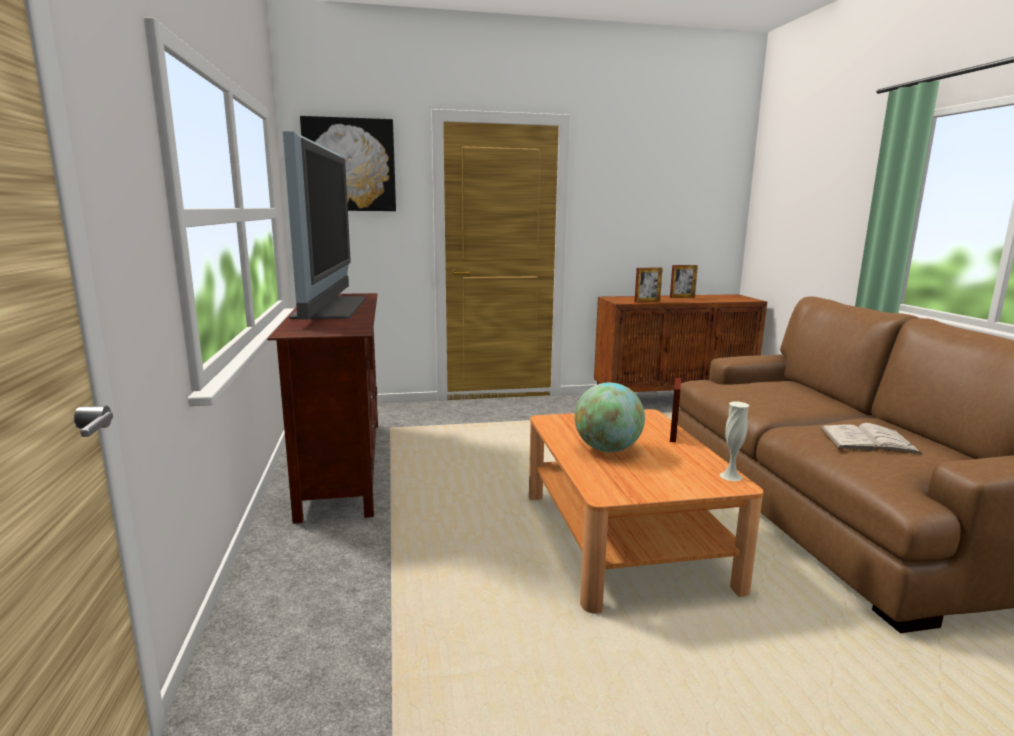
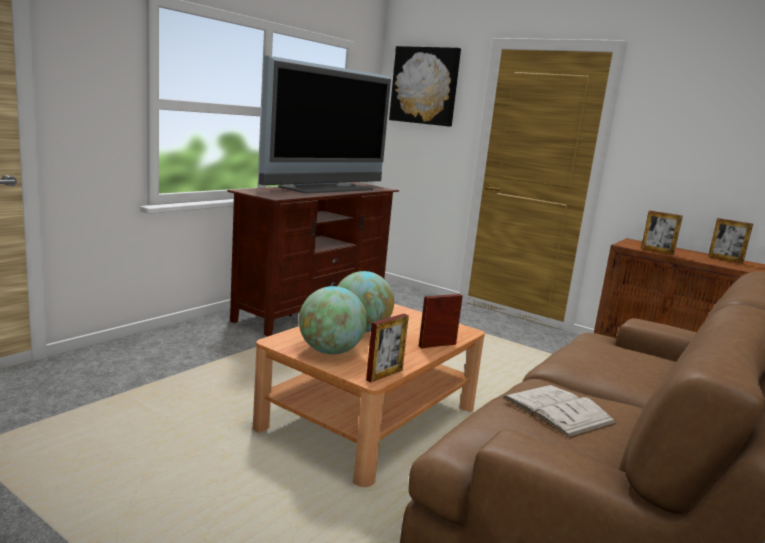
camera: 45 degrees right, 0 degrees up
(654, 479) = (330, 351): none -> globe
(730, 476) = (384, 375): white vase -> picture frame

